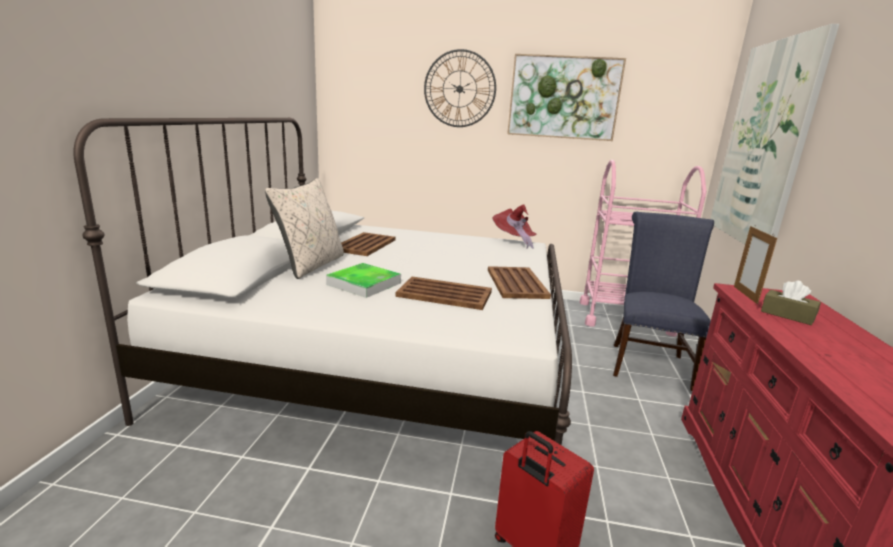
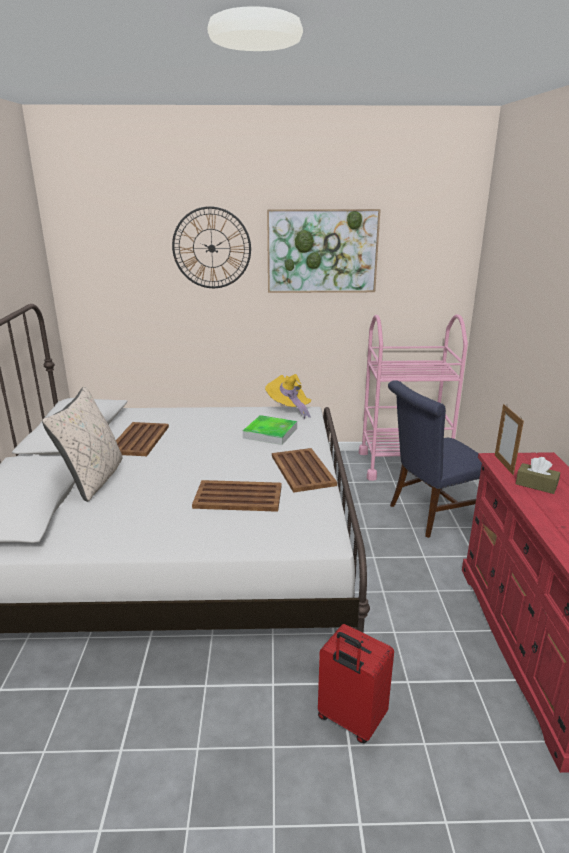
camera: 10 degrees left, 5 degrees up
(364, 284) = (156, 496): tray -> tray (270, 433)
(513, 241) = (289, 409): red hat -> yellow hat
(648, 363) = (429, 514): blue chair -> blue chair turned 120 degrees counterclockwise
(764, 144) = (513, 302): picture -> none

